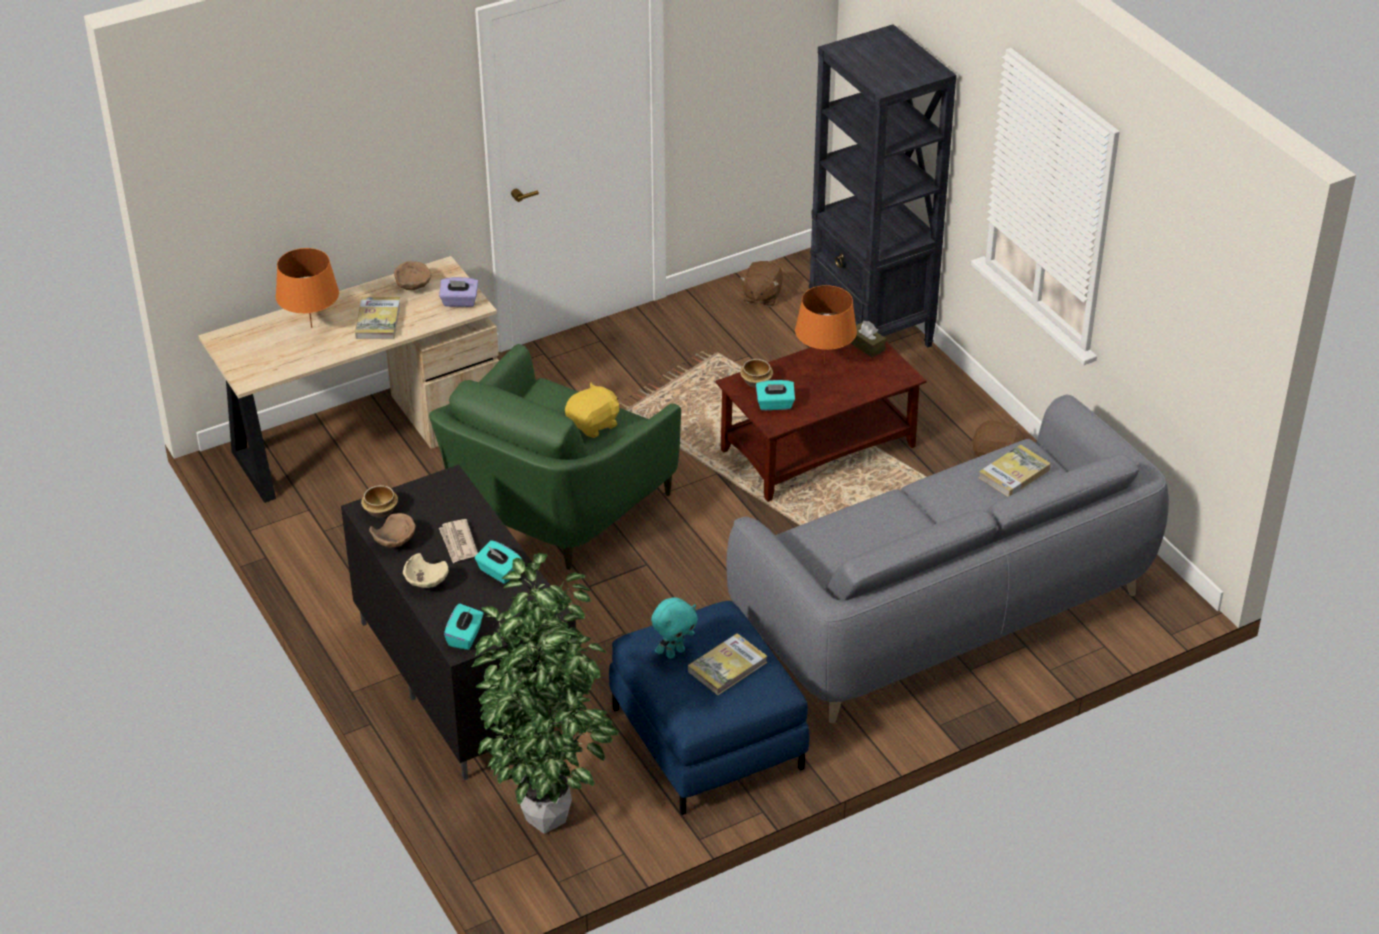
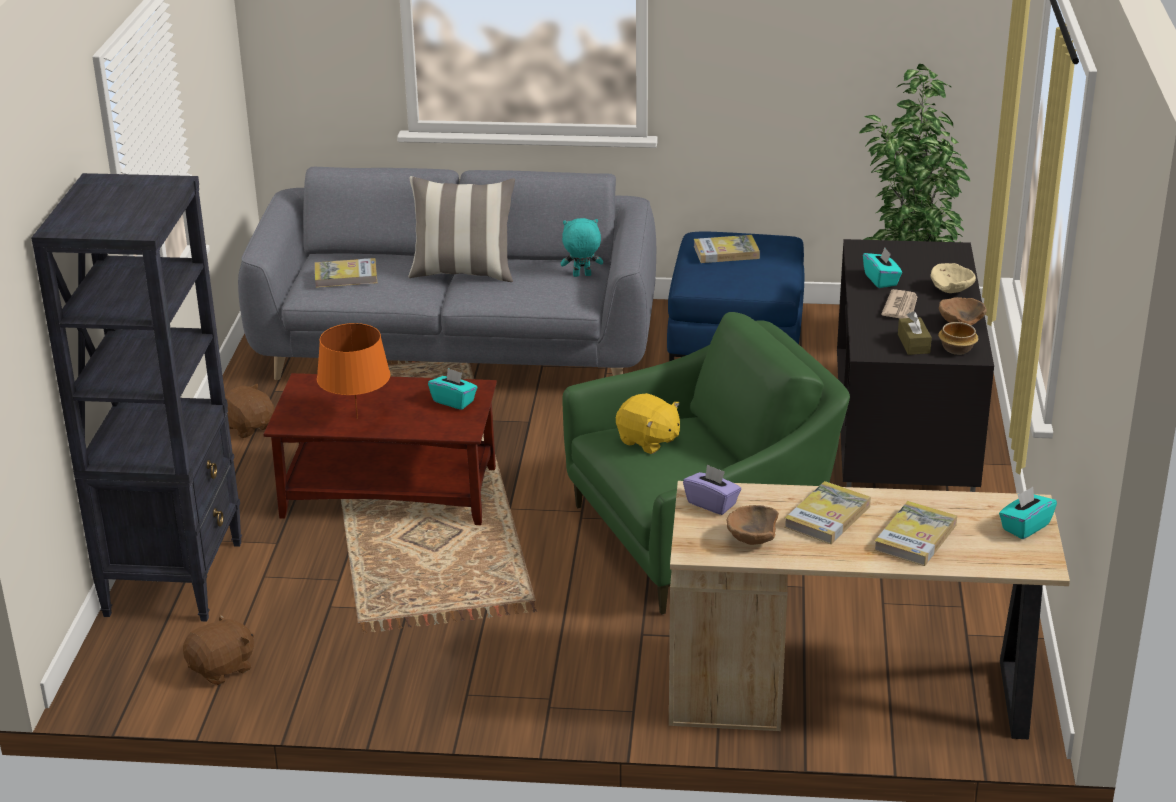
camera: 145 degrees left, 10 degrees down
(312, 327) = (915, 537): orange table lamp -> book
(465, 637) = (944, 253): turquoise tissue box -> turquoise tissue box (1025, 527)
(594, 425) = (648, 441): yellow plush toy -> yellow plush toy turned 135 degrees counterclockwise
(674, 652) = (757, 271): turquoise plush toy -> turquoise plush toy (581, 276)
(756, 381) = (443, 425): bowl -> none
(866, 346) = (296, 417): brown tissue box -> brown tissue box (913, 344)
(926, 524) = (463, 273): none -> pillow

